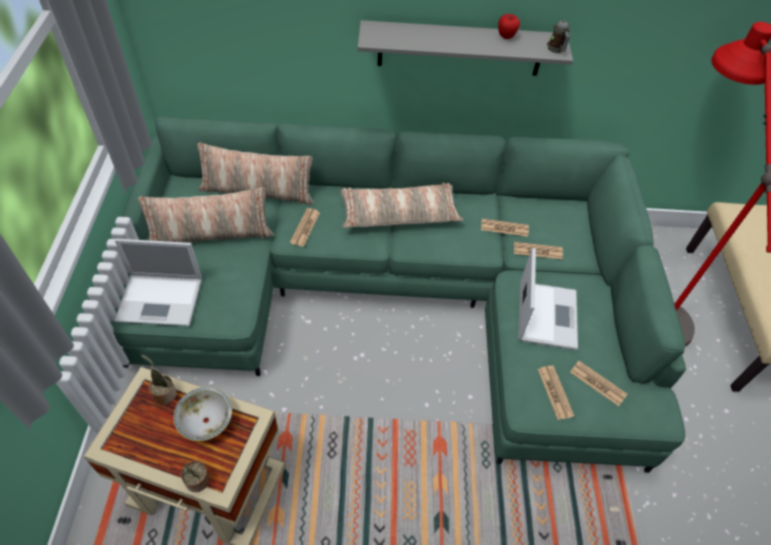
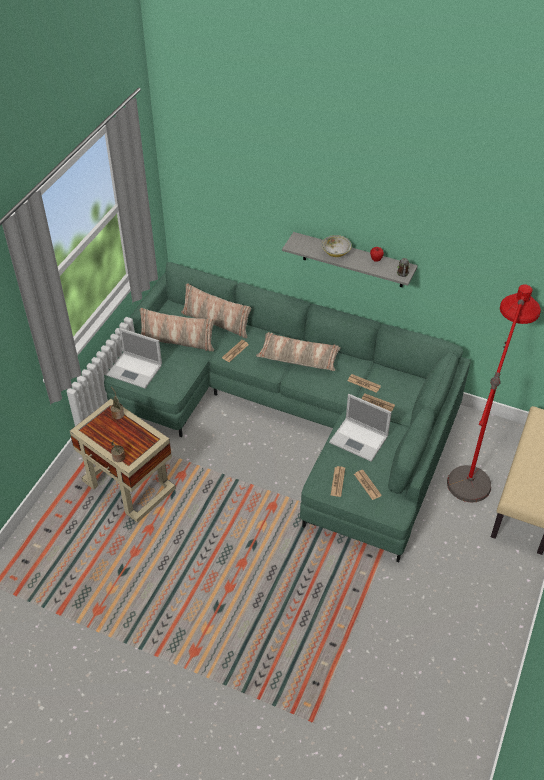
camera: 25 degrees right, 5 degrees down
(206, 421) = (133, 432): bowl -> bowl (336, 252)
(546, 314) = (359, 440): laptop -> laptop turned 90 degrees clockwise

